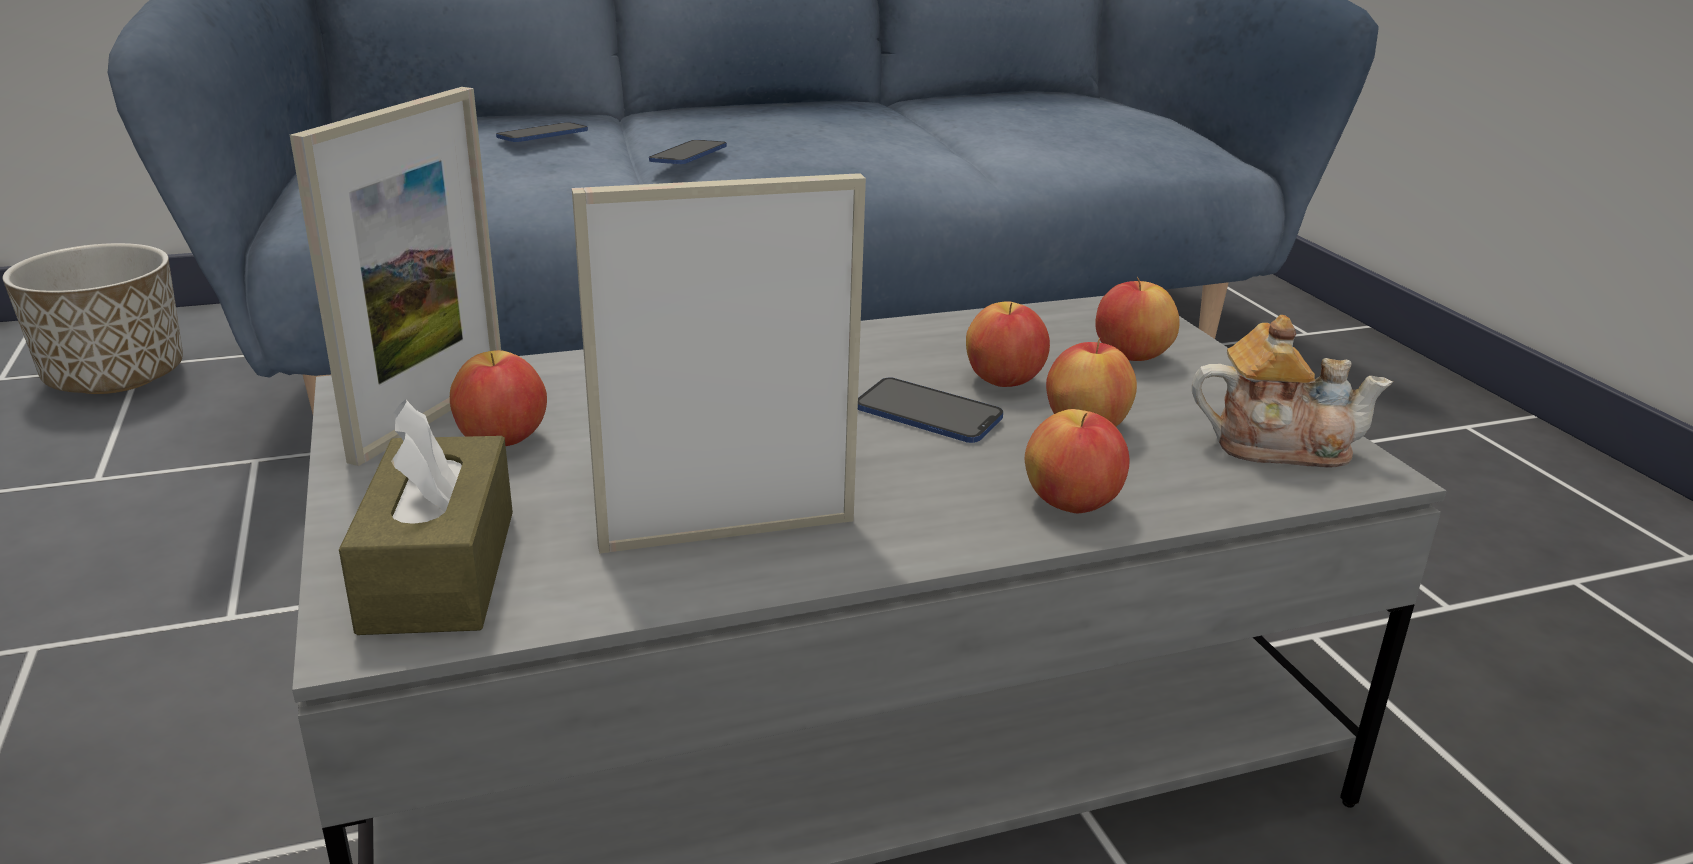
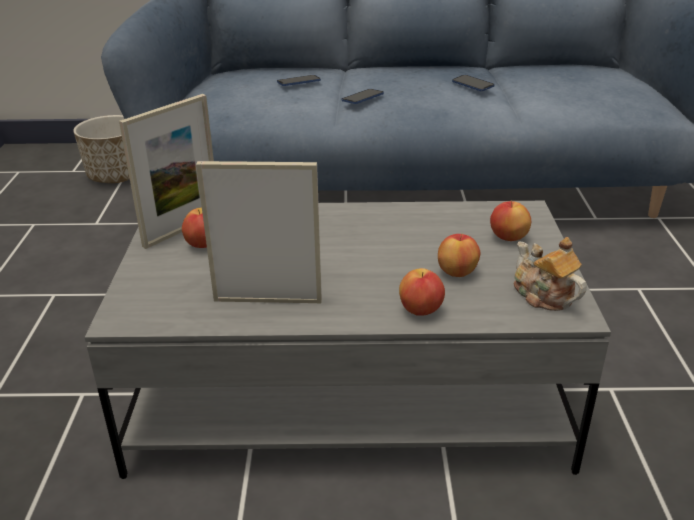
camera: 20 degrees right, 5 degrees up
(439, 570) = (153, 298): brown tissue box -> none
(928, 414) = (388, 256): phone -> phone (472, 84)
(1003, 382) = (434, 243): apple -> none
(1277, 445) = (543, 296): teapot -> teapot turned 150 degrees counterclockwise

